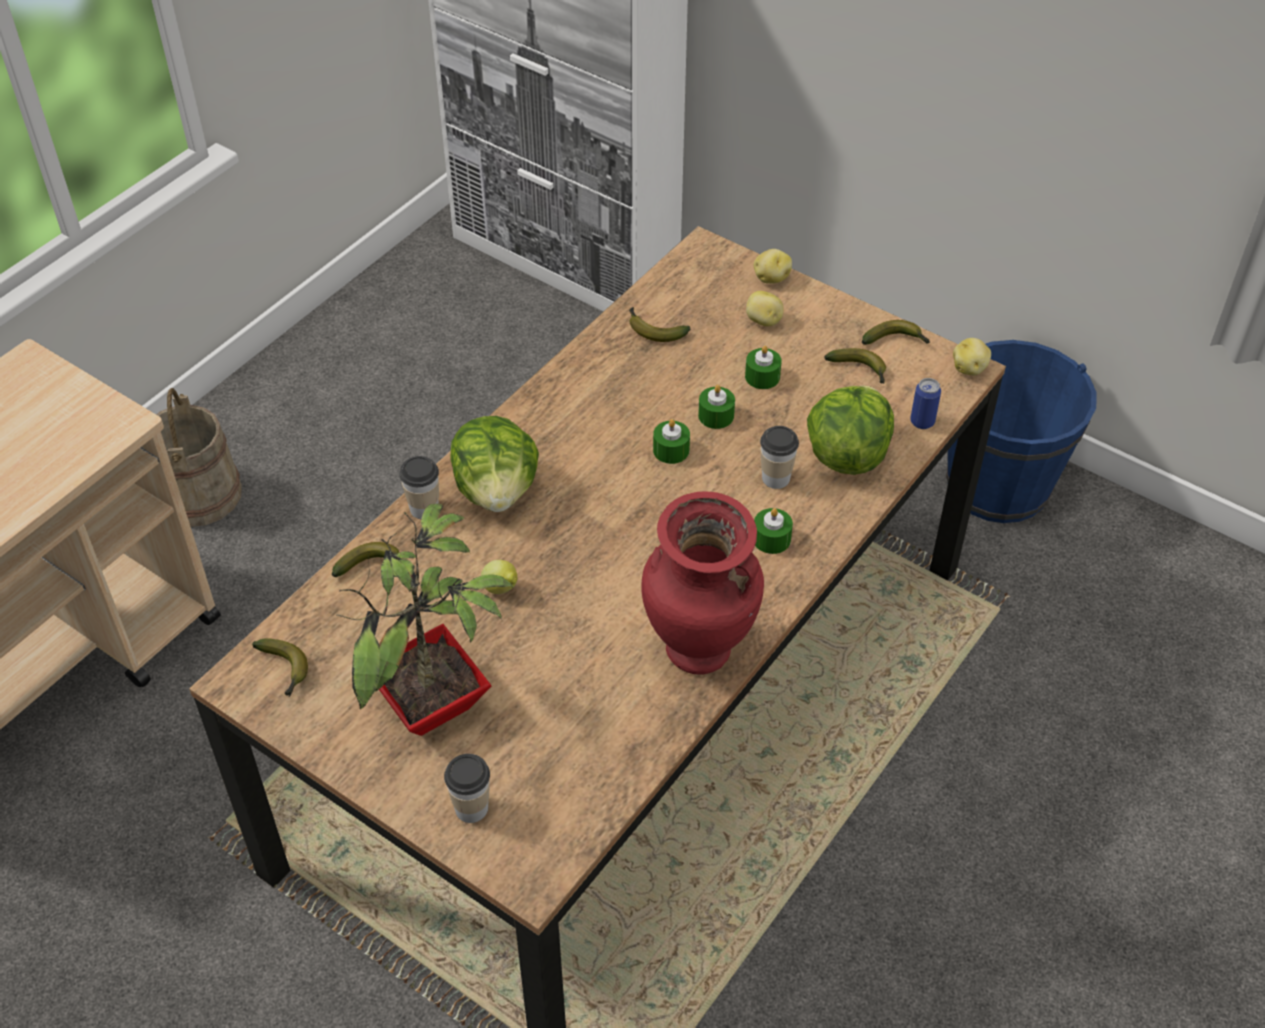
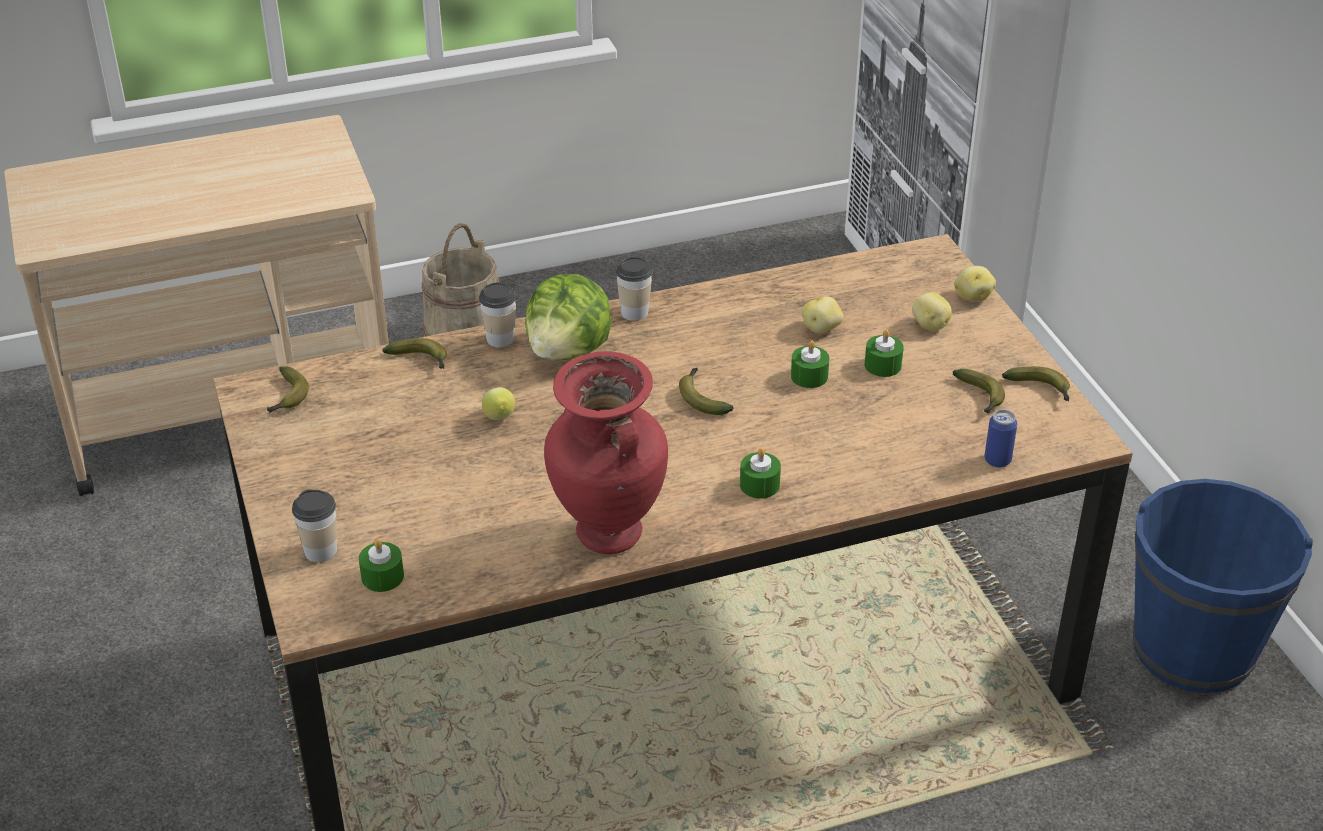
camera: 35 degrees right, 10 degrees down
(434, 708) = (364, 473): potted plant -> none
(653, 330) = (822, 293): banana -> banana (702, 398)
(671, 450) = (742, 384): green candle -> green candle (382, 577)
(775, 478) = (812, 443): cup -> cup (634, 312)
(847, 454) = (897, 454): lettuce -> none
(969, 368) = (1092, 439): potato -> potato (821, 328)

